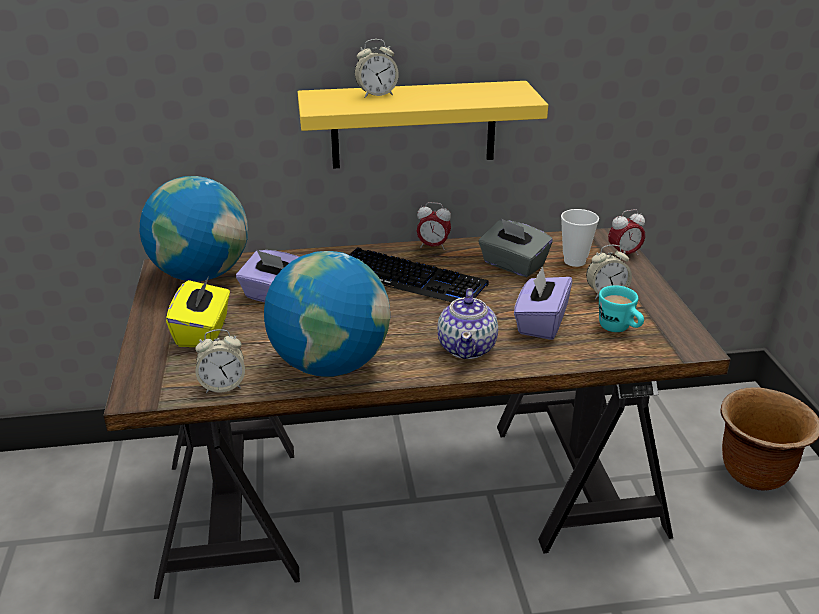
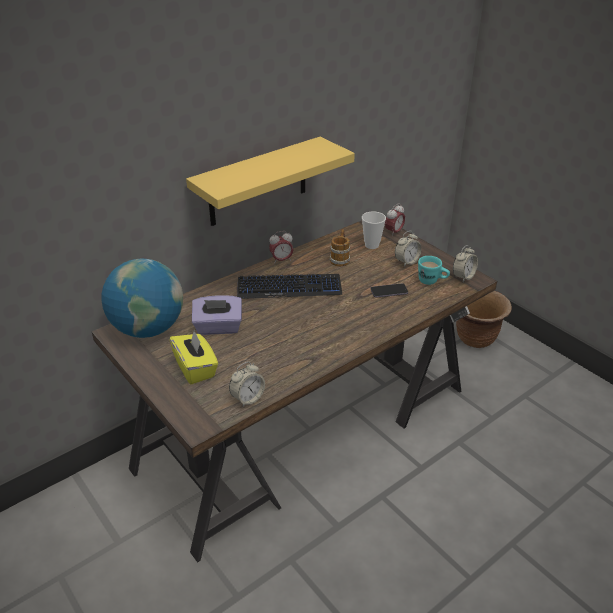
camera: 30 degrees left, 5 degrees up
(330, 364) = (298, 360): globe -> none
(376, 94) = (244, 169): alarm clock -> alarm clock (463, 277)
(467, 347) = (364, 321): teapot -> none
(513, 265) = (340, 258): grey tissue box -> mug
(540, 323) = (389, 291): purple tissue box -> phone

